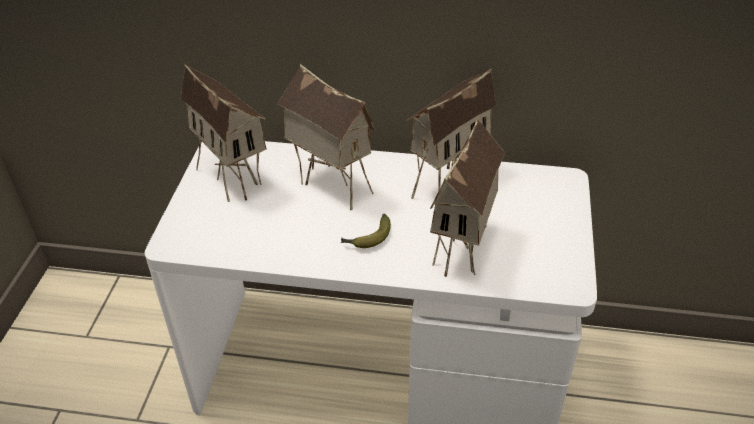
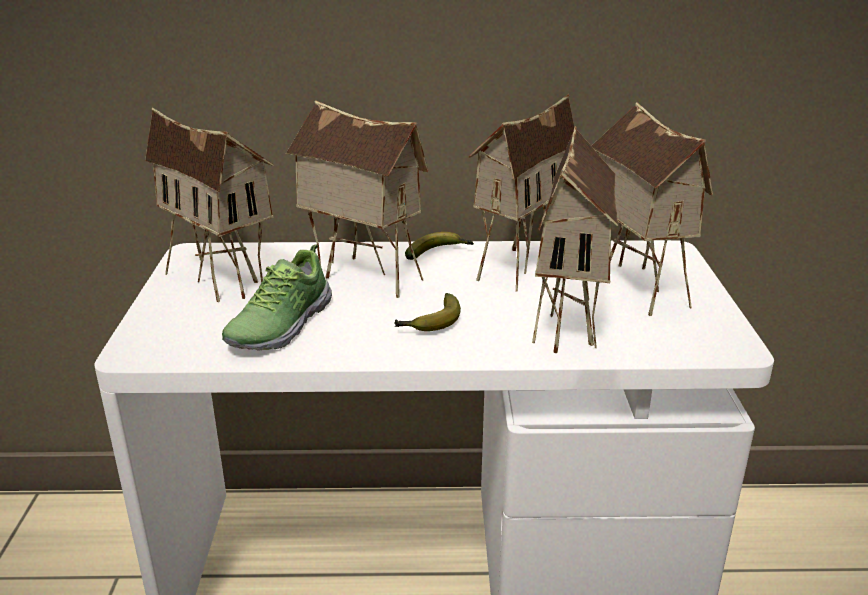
camera: 10 degrees left, 15 degrees down
(265, 229) = (279, 325): none -> shoe
(391, 166) = (438, 253): none -> banana
(524, 217) = (634, 287): none -> toy house

